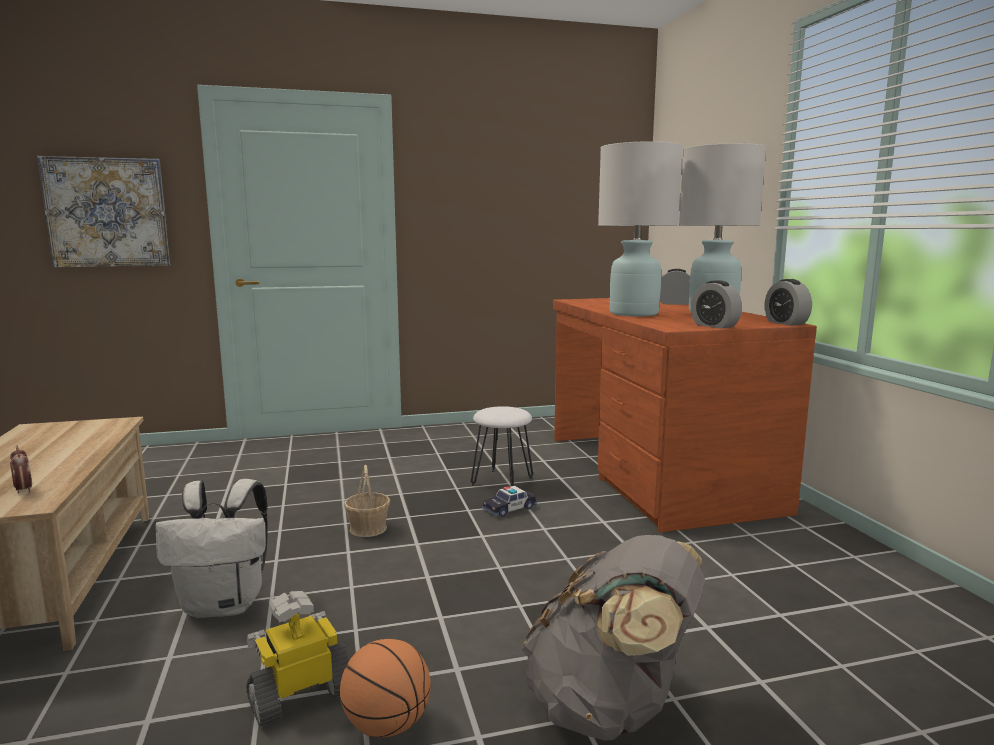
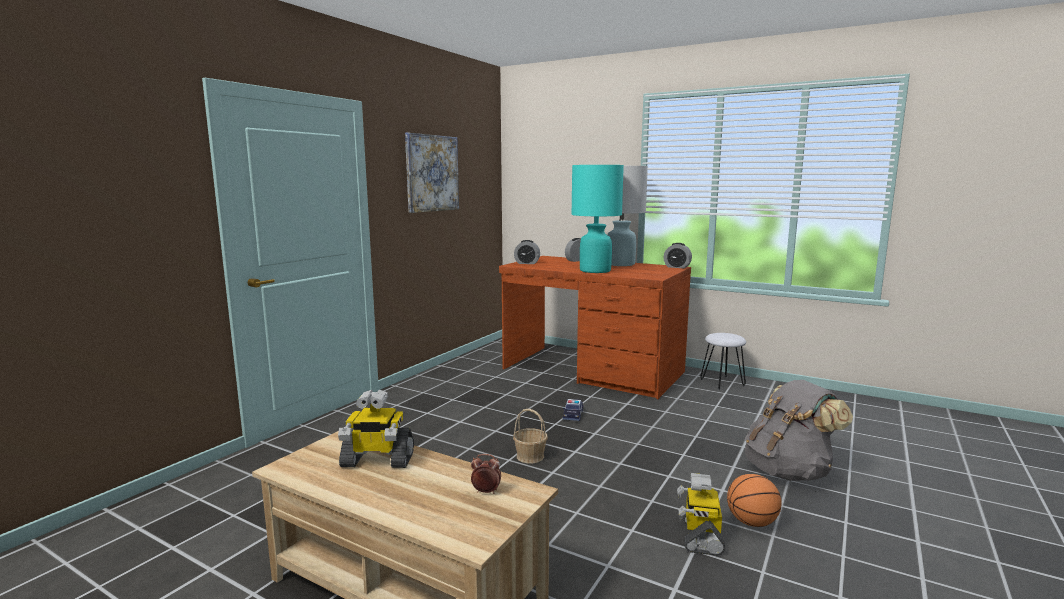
camera: 45 degrees left, 0 degrees up
(69, 443) = (377, 460): none -> toy robot
(107, 213) = (109, 220): picture -> picture (432, 173)
(225, 605) = (564, 530): white backpack -> none
(501, 481) = (532, 402): white stool -> white stool (722, 382)
(633, 313) = (595, 271): white table lamp -> turquoise table lamp
(714, 326) = (663, 273): alarm clock -> alarm clock (527, 263)

